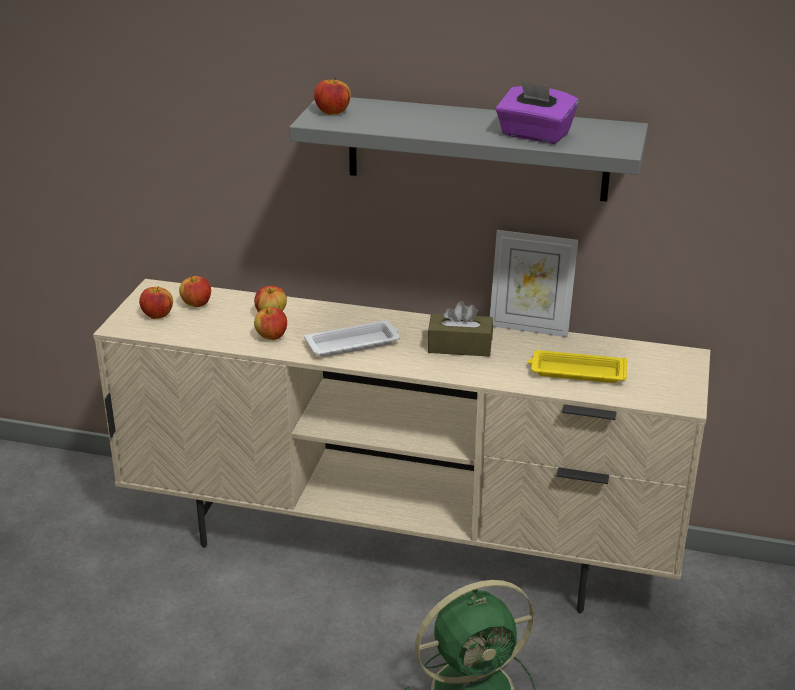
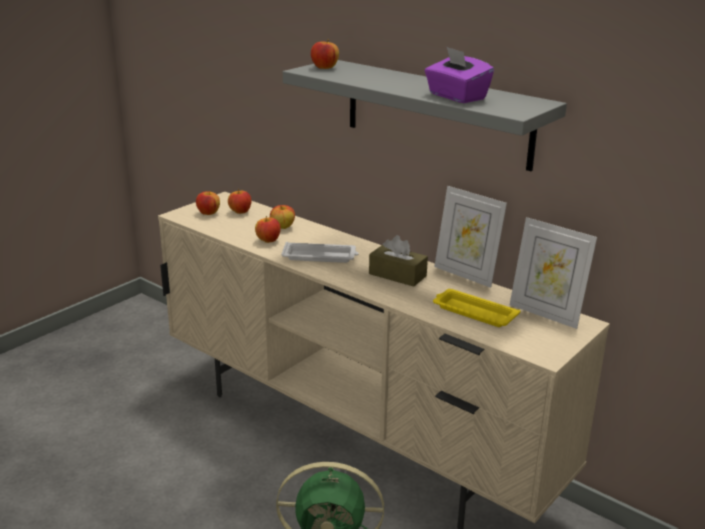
camera: 25 degrees right, 5 degrees down
(645, 354) = (546, 313): none -> picture frame

